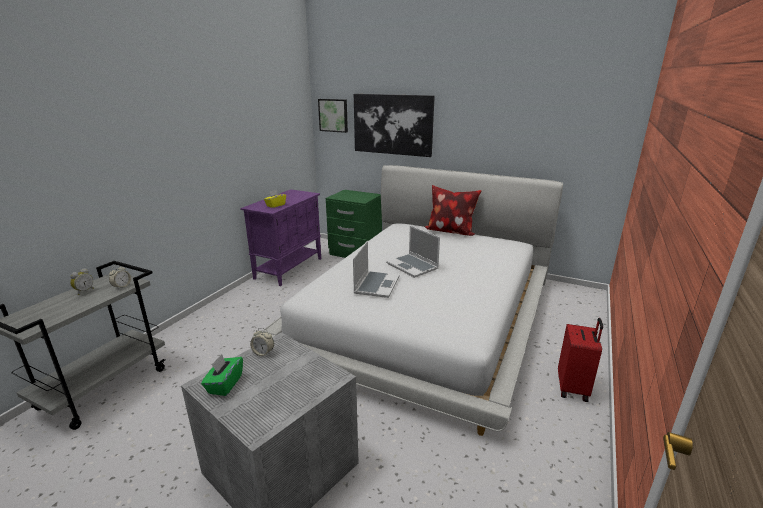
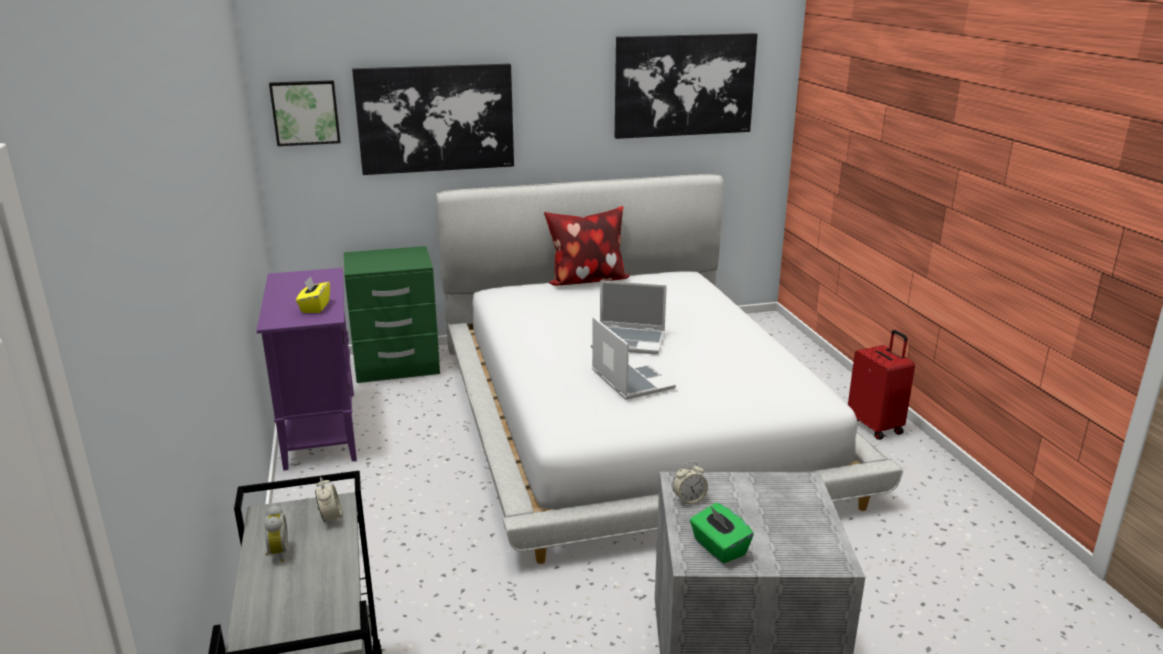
camera: 40 degrees left, 0 degrees up
(548, 117) = (684, 85): none -> picture

